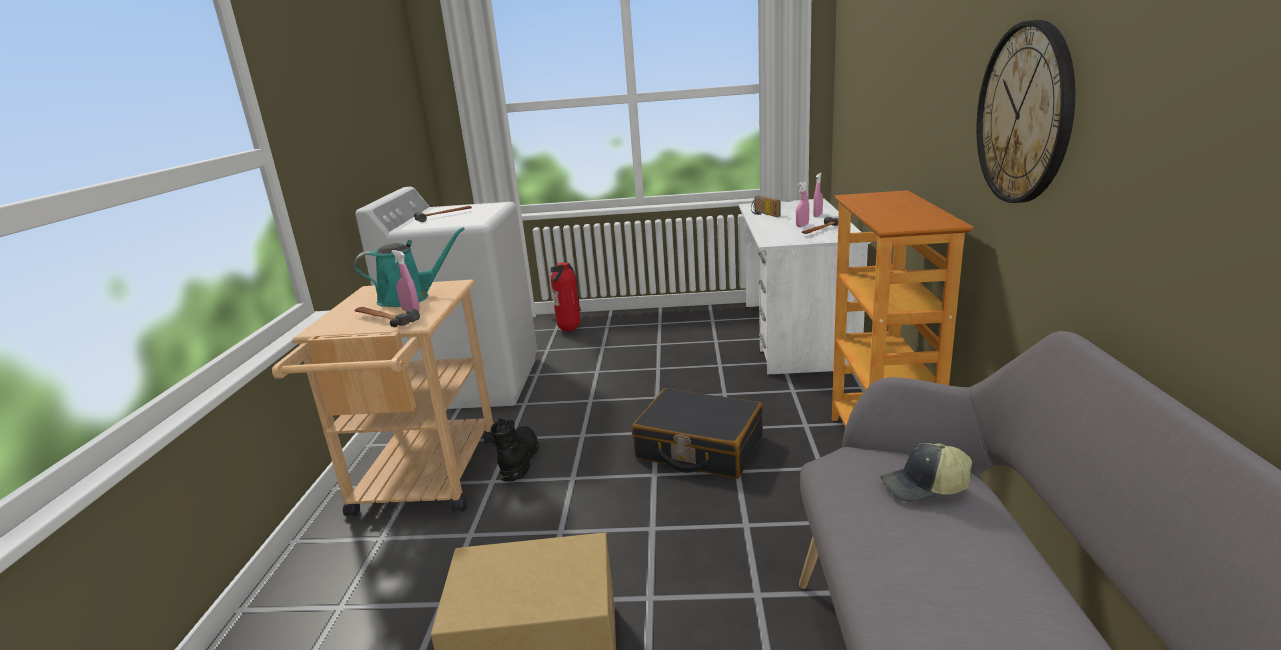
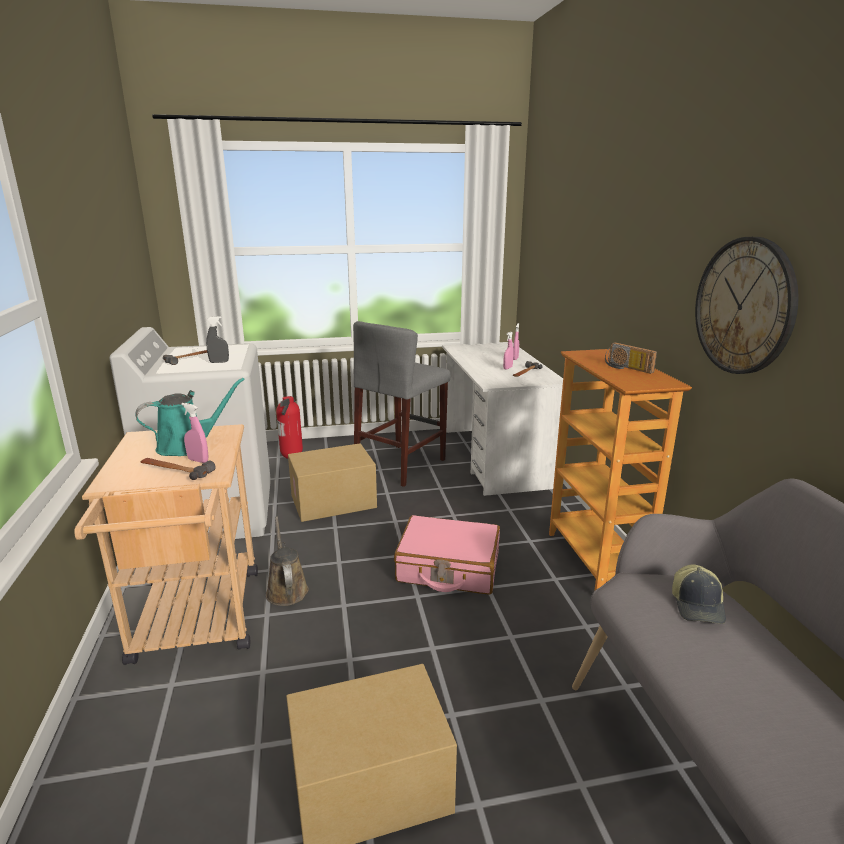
camera: 15 degrees left, 0 degrees up
(466, 218) = (219, 362): none -> grey spray bottle
(520, 458) = (286, 589): black boot -> brown watering can
(596, 376) = (333, 502): none -> cardboard box
(683, 339) = (401, 464): none -> grey stool
(699, 448) = (448, 568): black suitcase -> pink suitcase
(763, 214) = (469, 356): radio -> radio (626, 368)
(924, 487) = (698, 605): cap -> cap turned 60 degrees counterclockwise

